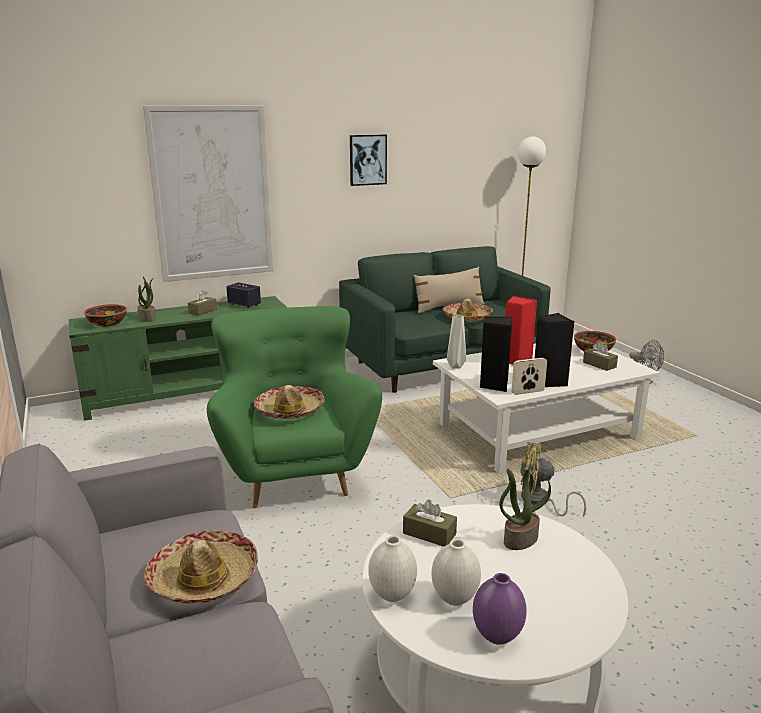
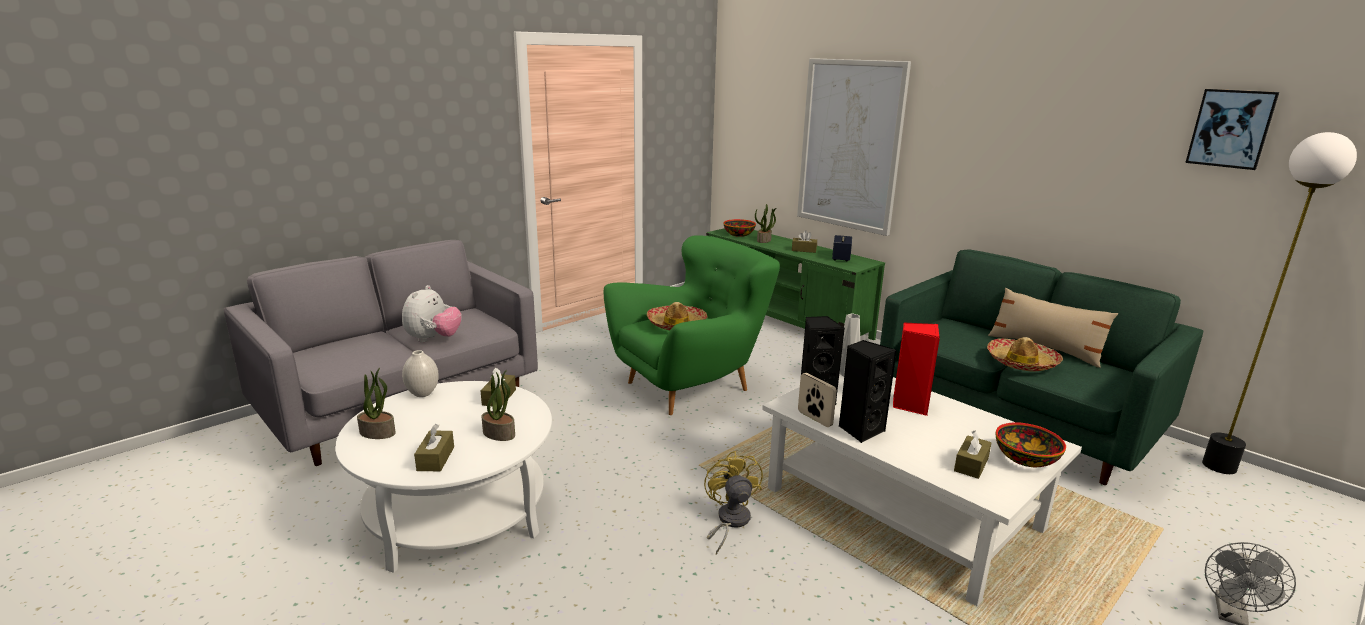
camera: 70 degrees right, 0 degrees up
(204, 578) = (433, 339): hat -> plush toy
(367, 160) = (1022, 134): picture -> picture (1231, 128)
(454, 599) = (419, 414): white vase -> none
(497, 635) = (378, 432): purple vase -> potted plant
(571, 586) = (435, 459): none -> brown tissue box

